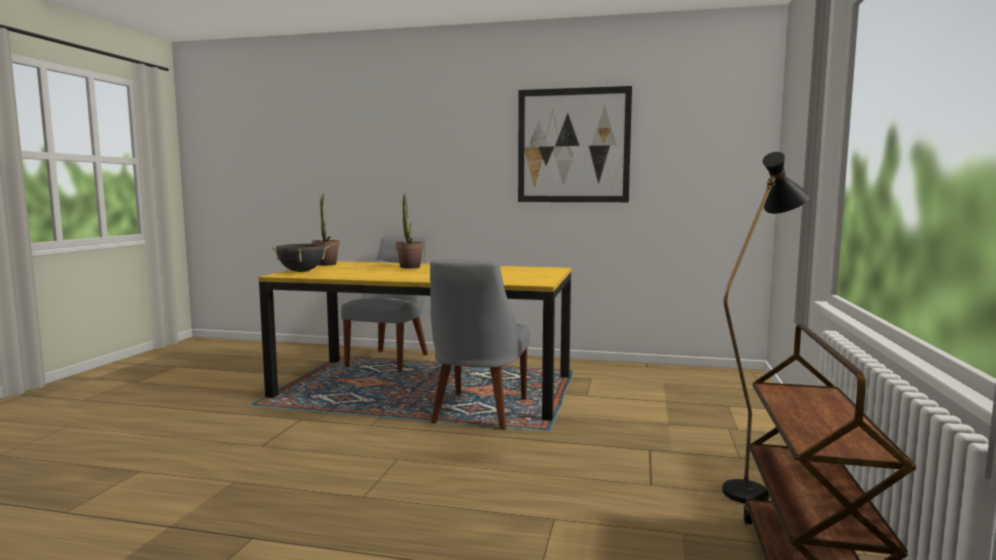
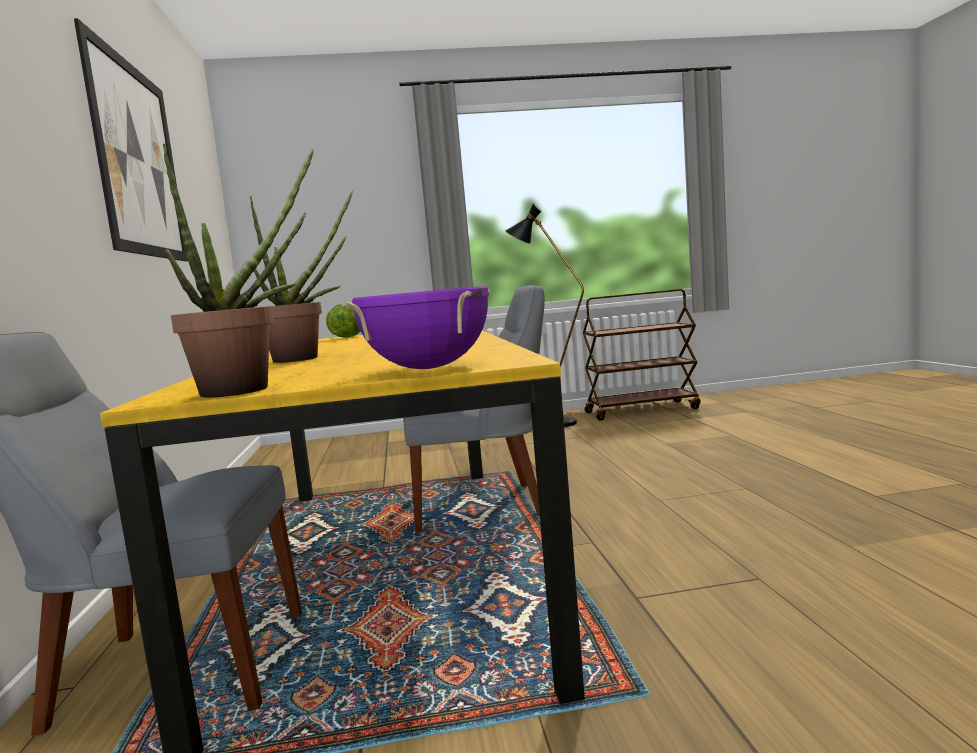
camera: 110 degrees left, 0 degrees up
(301, 271) = (428, 368): black cooking pot -> purple cooking pot
(544, 272) = (348, 337): none -> lettuce

